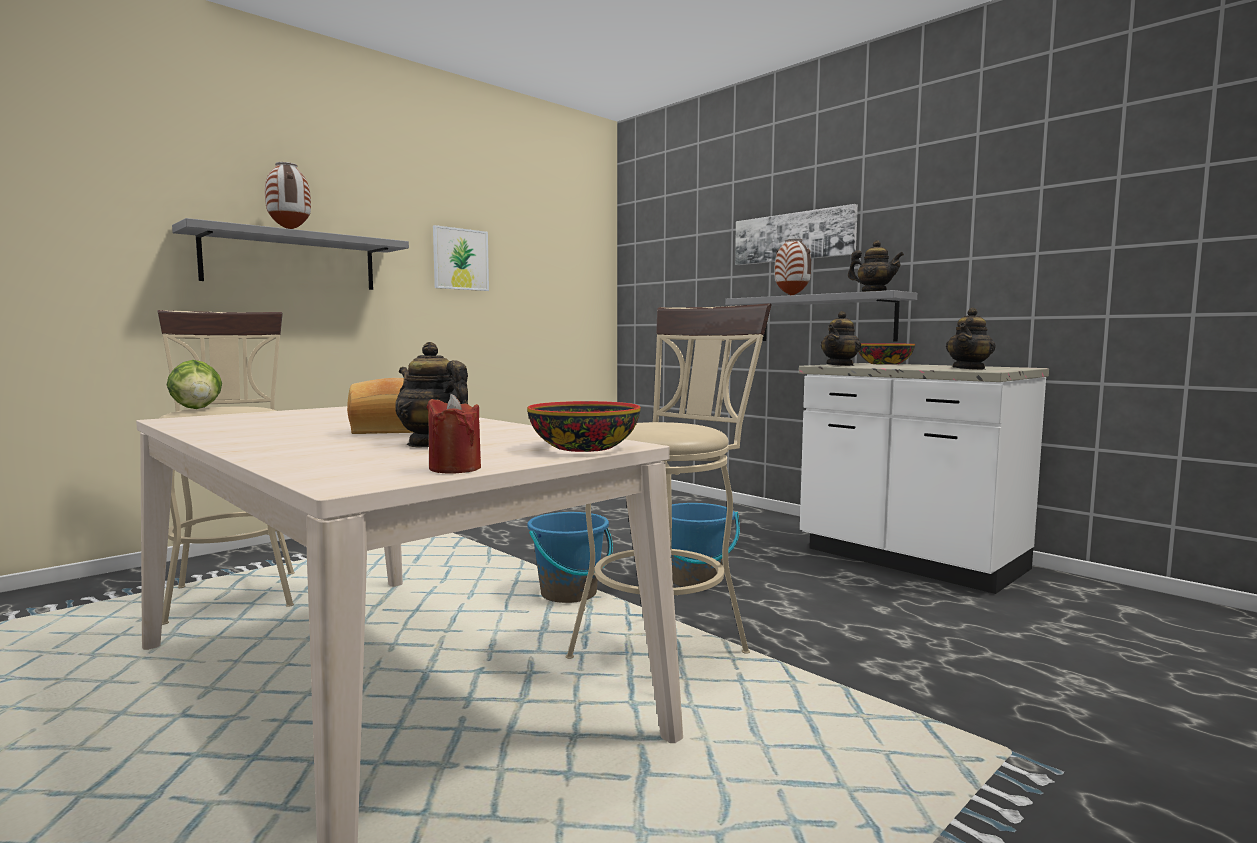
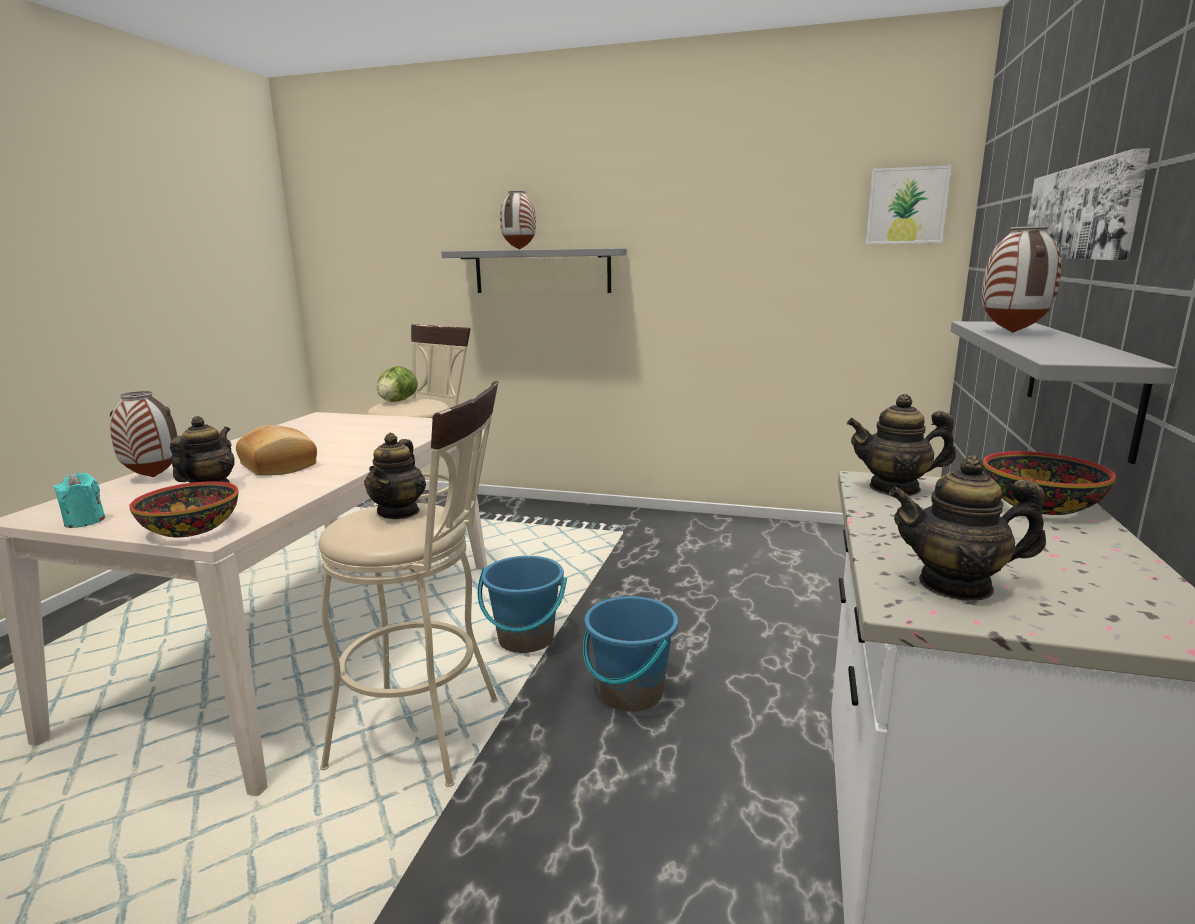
camera: 60 degrees right, 10 degrees up
(294, 455) = (152, 477): none -> vase
(455, 468) = (85, 521): red candle -> turquoise candle
(460, 259) = (708, 254): picture -> picture (906, 206)
(874, 292) = (1066, 355): teapot -> teapot (399, 512)

